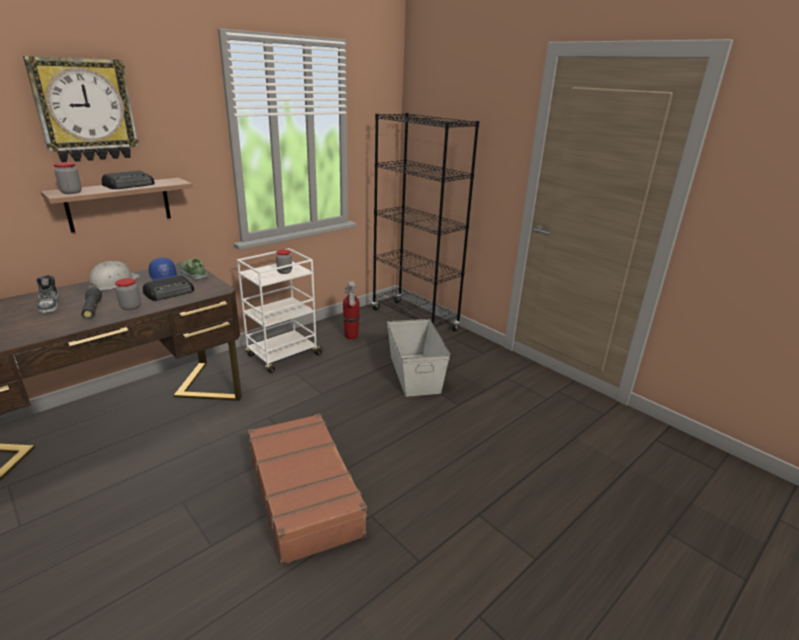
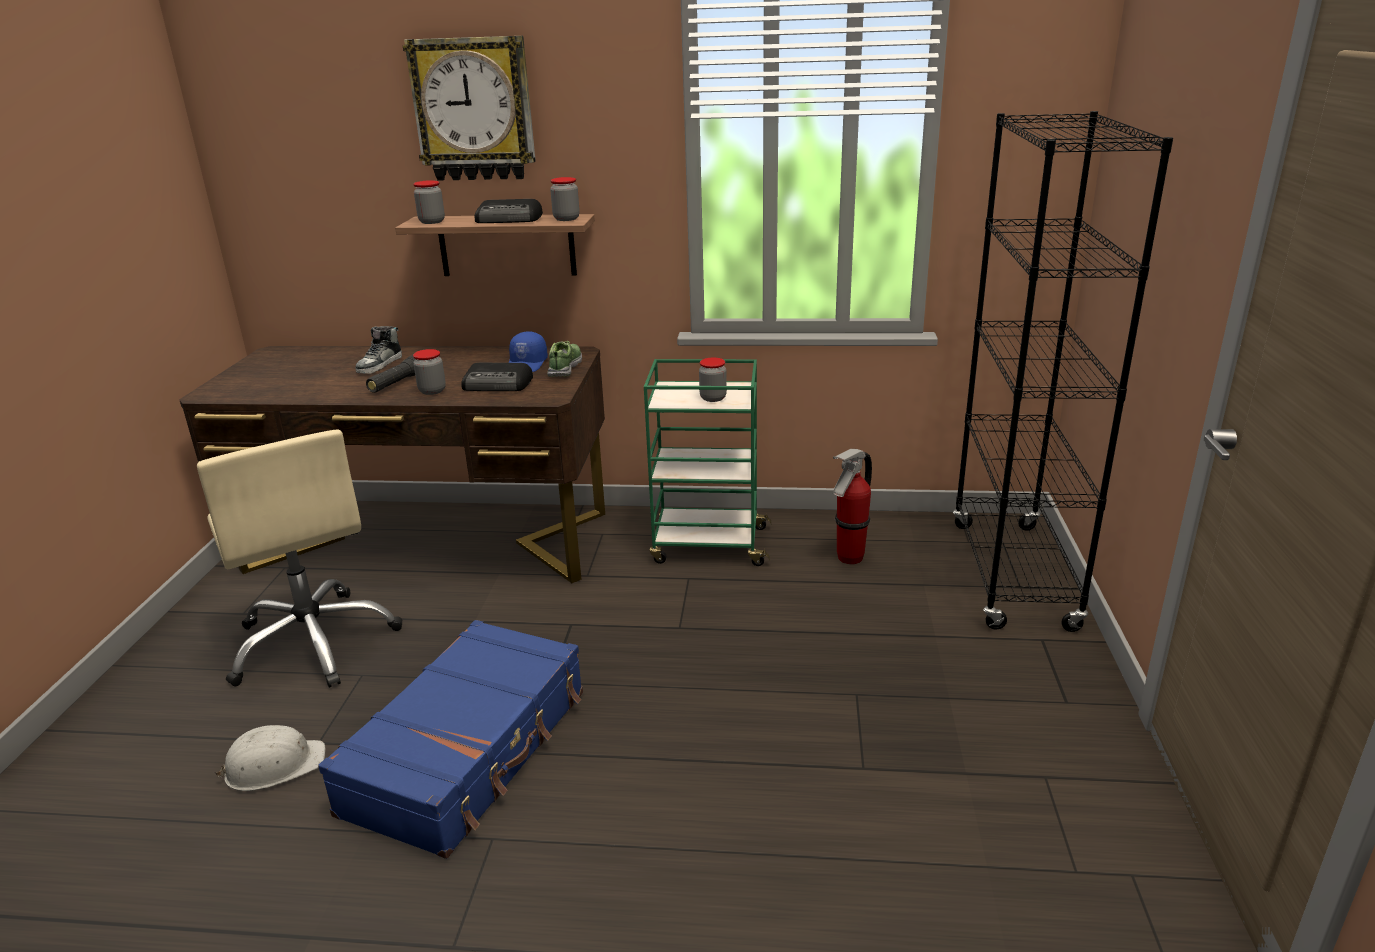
camera: 50 degrees right, 0 degrees up
(113, 283) = (472, 355): white hard hat -> white hard hat (274, 766)
(116, 507) = (314, 642): none -> beige office chair
(170, 181) = (566, 219): none -> jar
(283, 356) = (708, 545): white cart -> green cart
(305, 493) = (469, 751): brown suitcase -> blue suitcase
(415, 373) = (866, 671): grey storage box -> none

